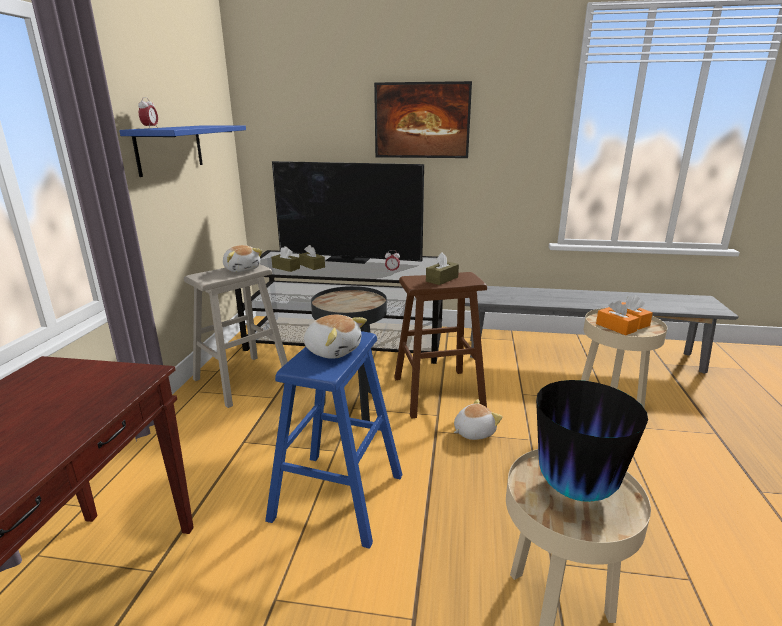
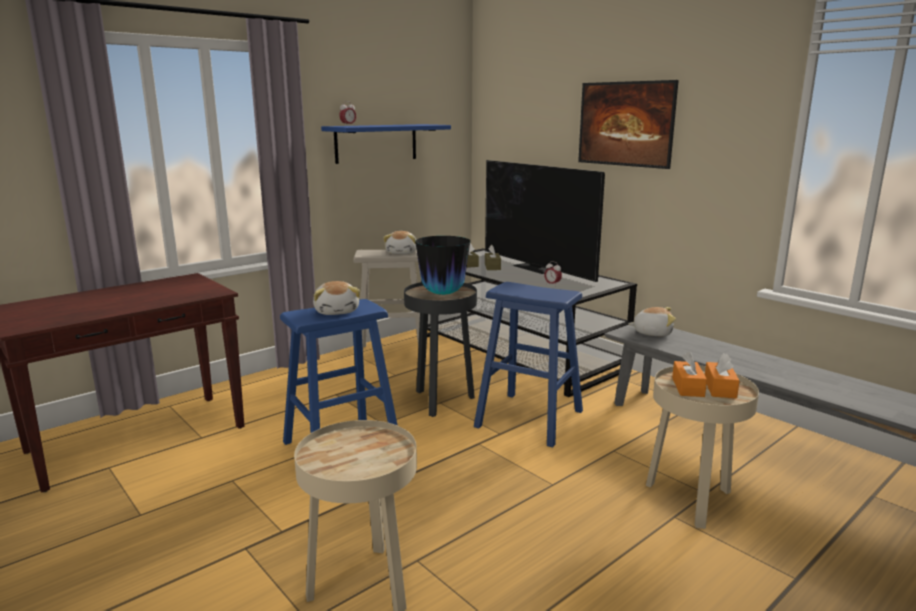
camera: 40 degrees right, 5 degrees down
(438, 392) = (530, 418): brown stool -> blue stool
(442, 279) = (535, 291): brown tissue box -> none
(473, 432) = (509, 457): plush toy -> plush toy (652, 333)
(576, 489) = (364, 452): vase -> vase (443, 294)

